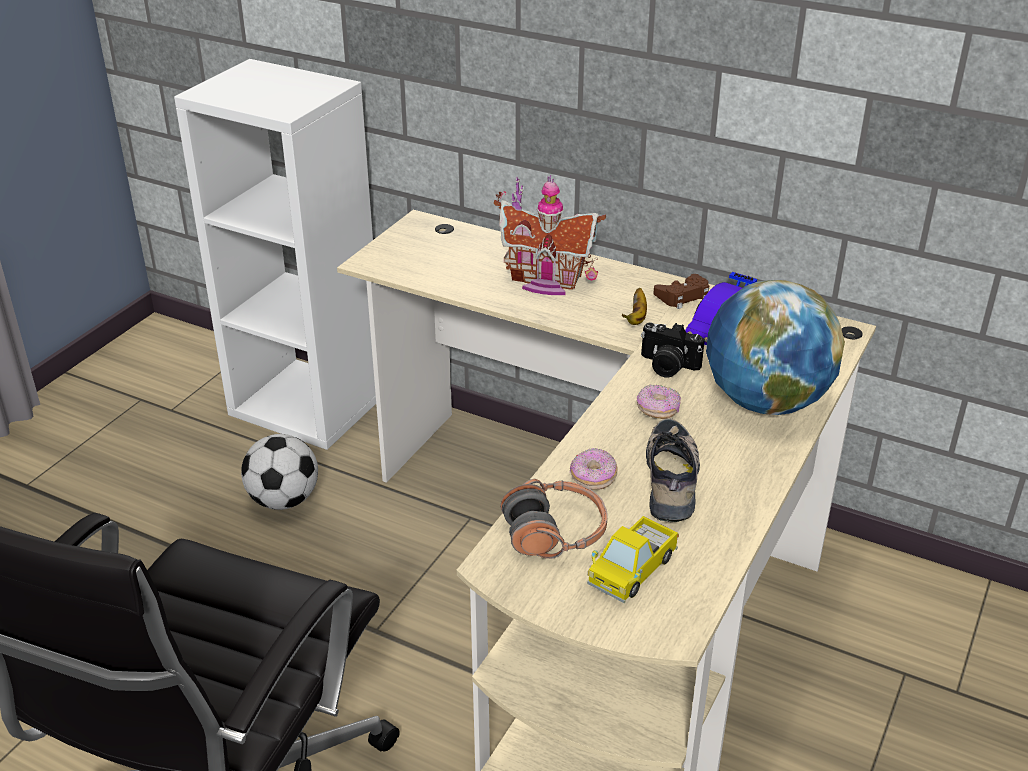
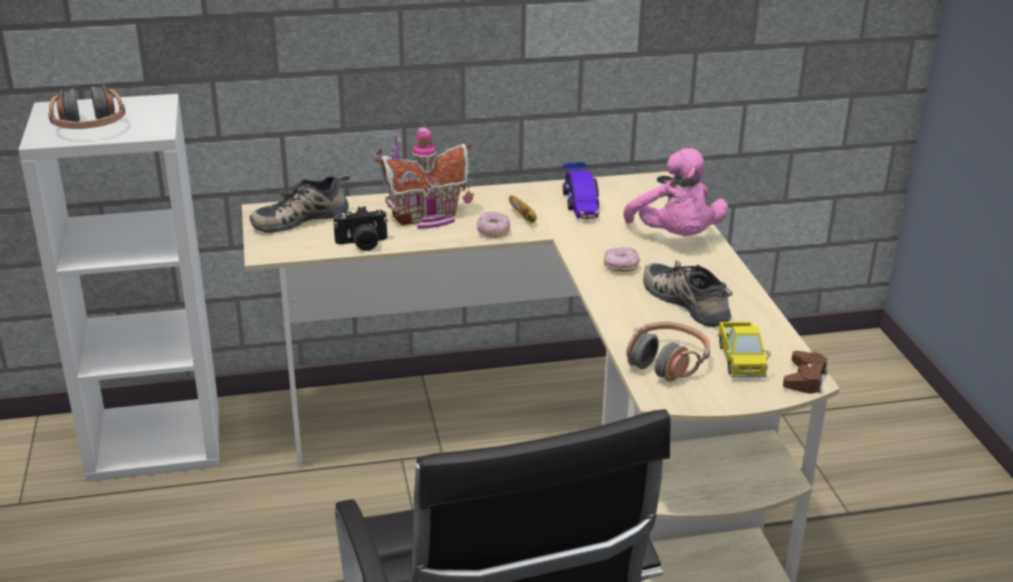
camera: 40 degrees left, 5 degrees down
(249, 92) = (89, 126): none -> headphones
(284, 500) = (229, 520): football -> none
(439, 239) = (300, 217): none -> shoe
(593, 478) = (641, 322): donut -> donut (493, 232)
(667, 366) = (588, 240): camera -> camera (362, 244)
(683, 296) = (534, 194): brown game controller -> brown game controller (805, 378)
(765, 402) = (675, 237): globe -> pink plush toy

